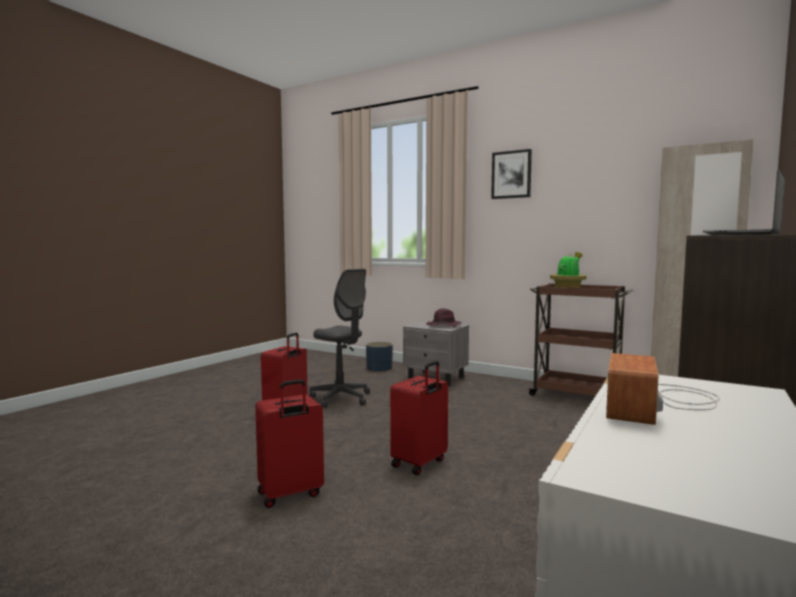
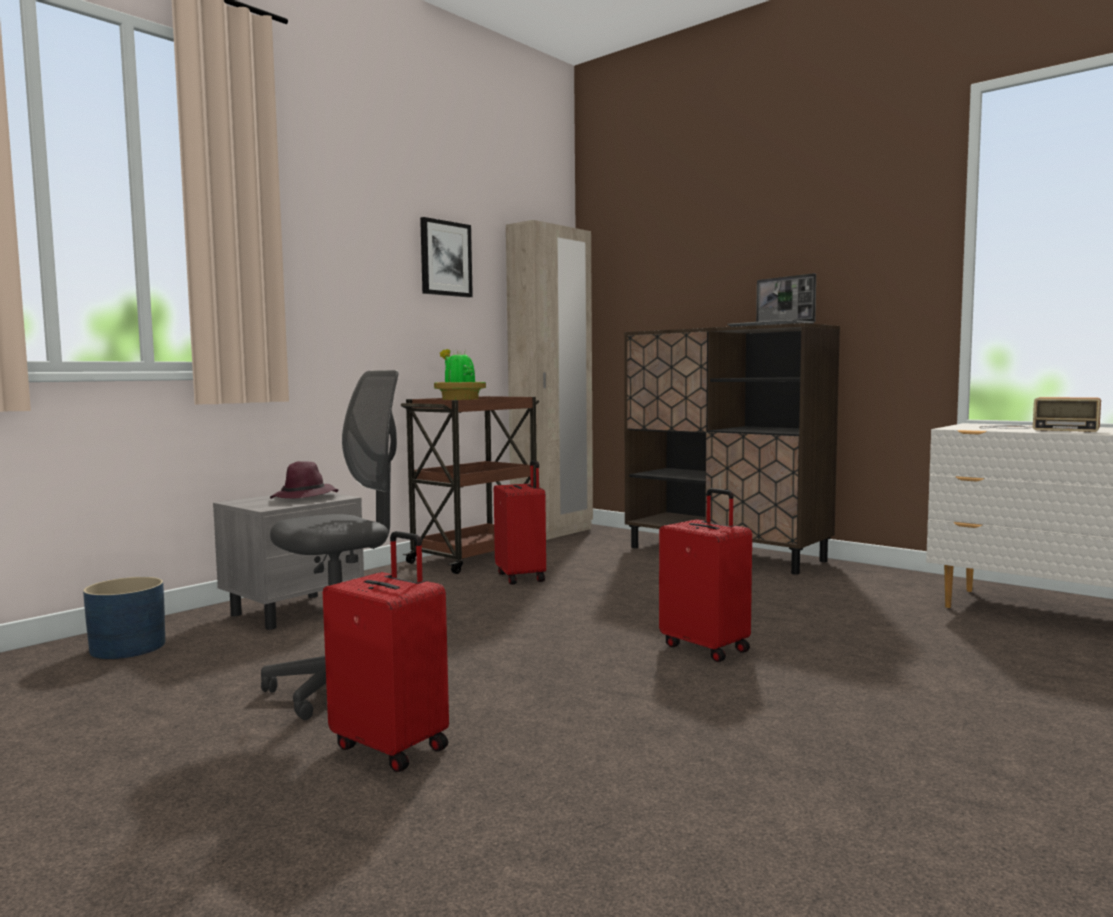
camera: 80 degrees left, 0 degrees up
(290, 494) = (831, 728): red suitcase -> red suitcase (522, 577)
(511, 174) = (333, 209): picture -> picture (445, 258)

